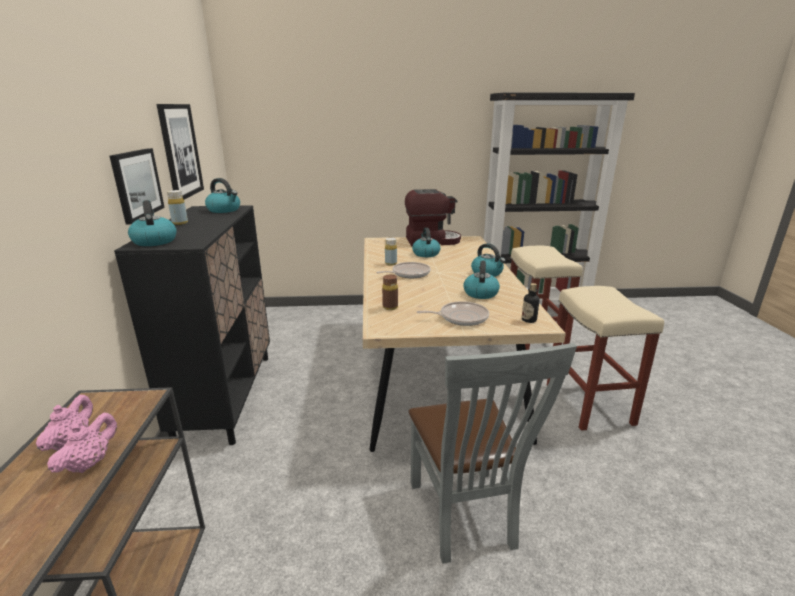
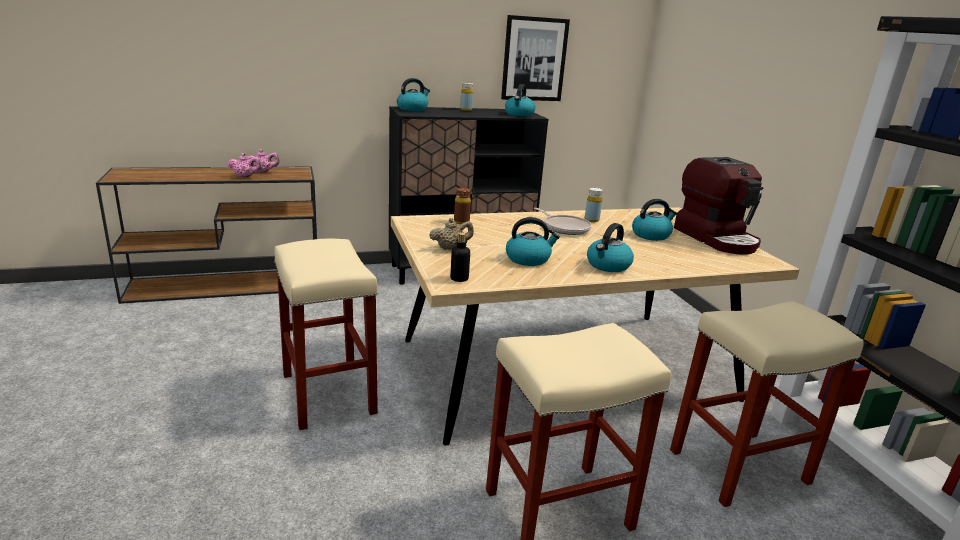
camera: 75 degrees right, 0 degrees up
(137, 184) = (445, 71): picture -> none
(461, 317) = (450, 248): frying pan -> beige teapot
(465, 518) = (327, 393): grey chair -> beige stool

